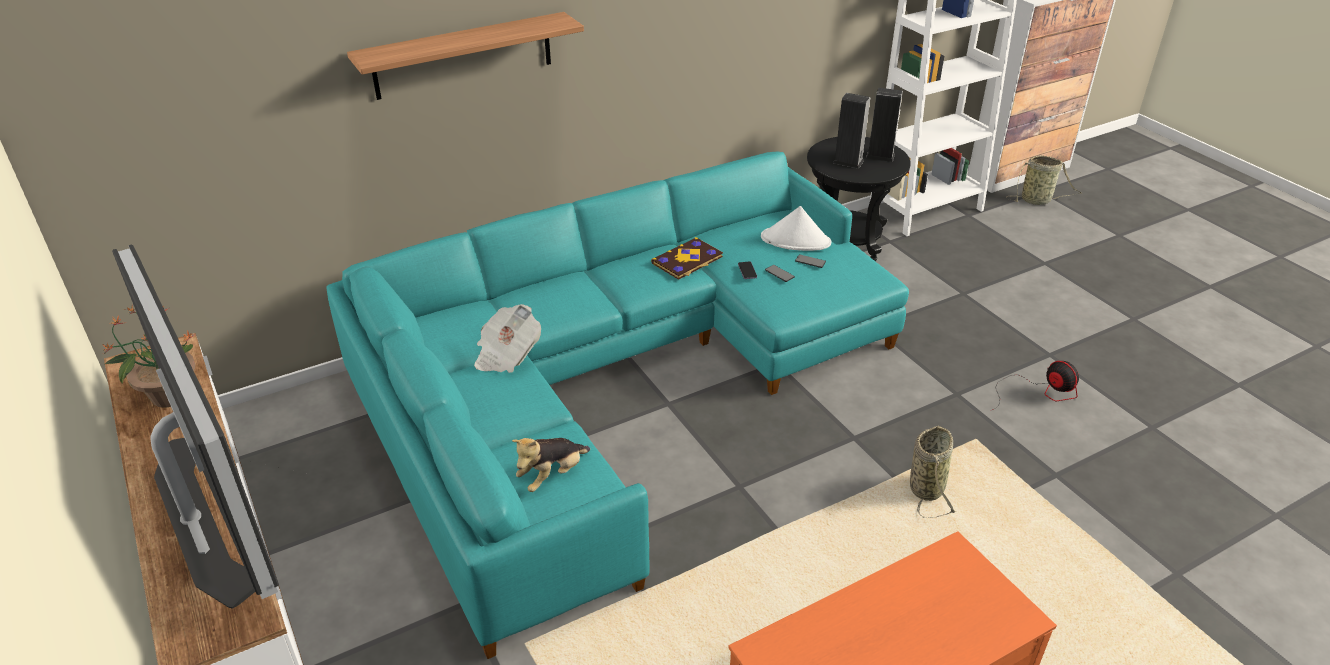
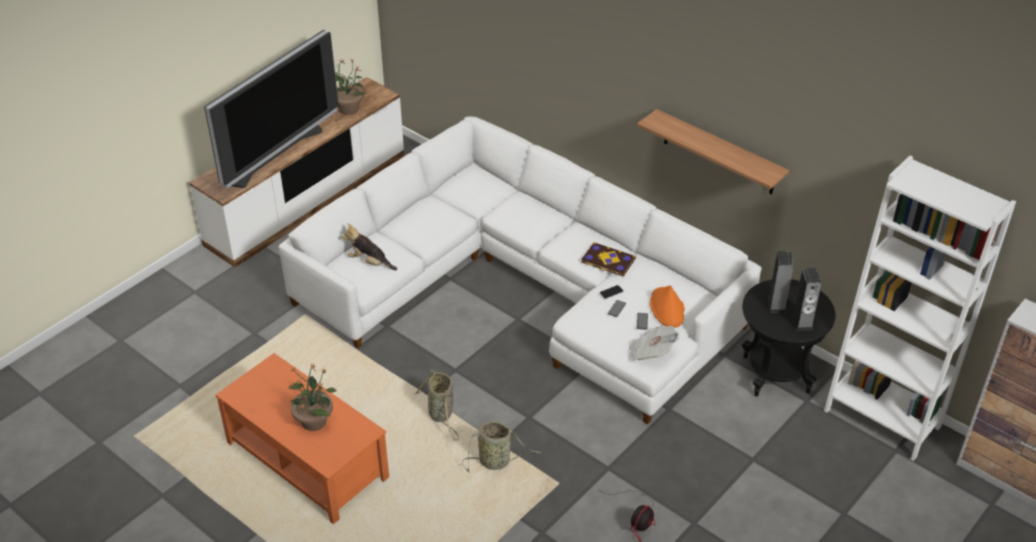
camera: 70 degrees right, 5 degrees up
(463, 56) = (562, 47): shelf -> shelf (719, 153)
(507, 355) = (460, 213): newspaper -> newspaper (651, 352)
(612, 382) = (526, 288): turquoise sofa -> white sofa
(796, 240) = (667, 308): white hat -> orange hat
(919, 617) = (314, 420): none -> potted plant
(1037, 200) = (968, 502): basket -> basket (441, 415)

